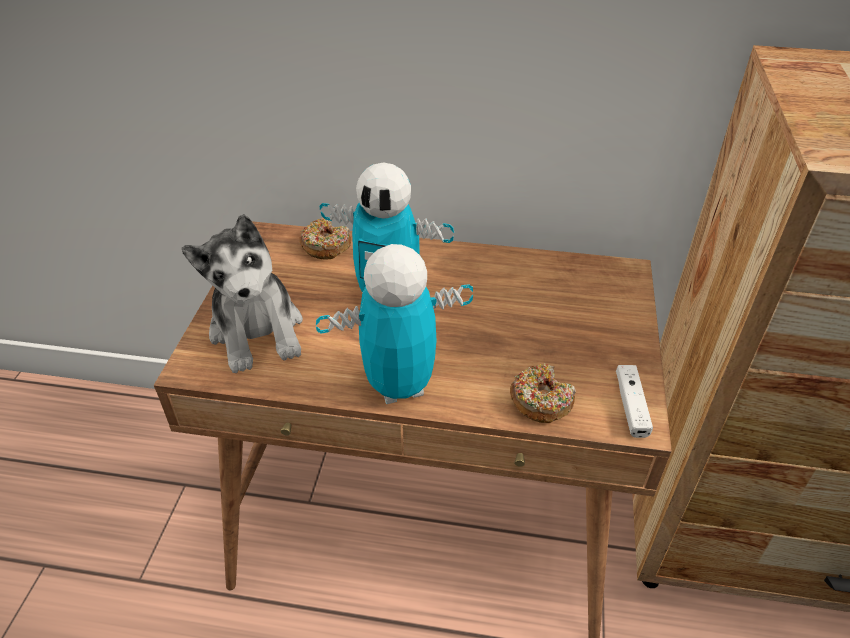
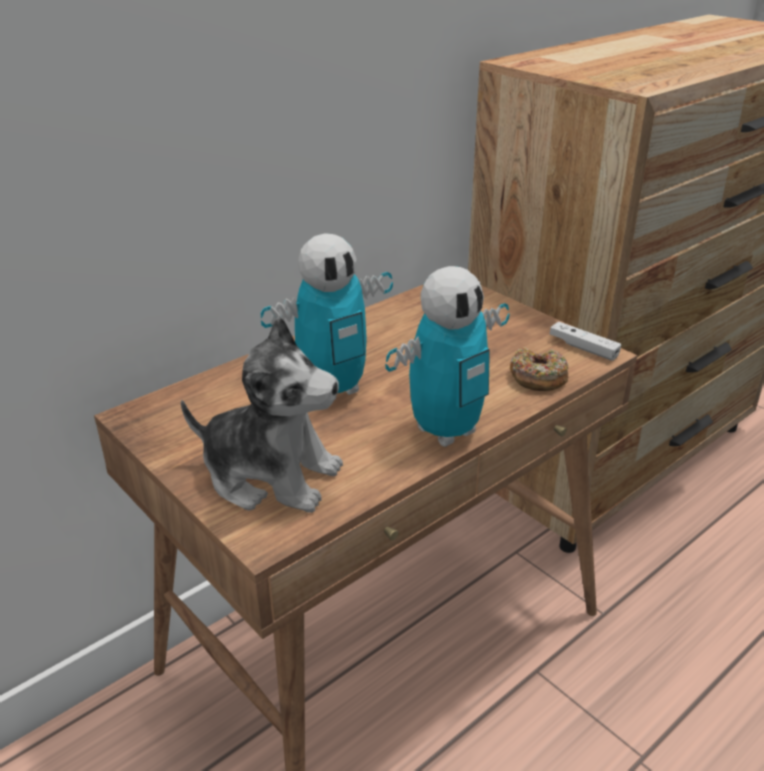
camera: 50 degrees left, 10 degrees down
(326, 246) = (210, 389): donut -> none
(399, 387) = (446, 431): toy robot -> toy robot turned 150 degrees counterclockwise

